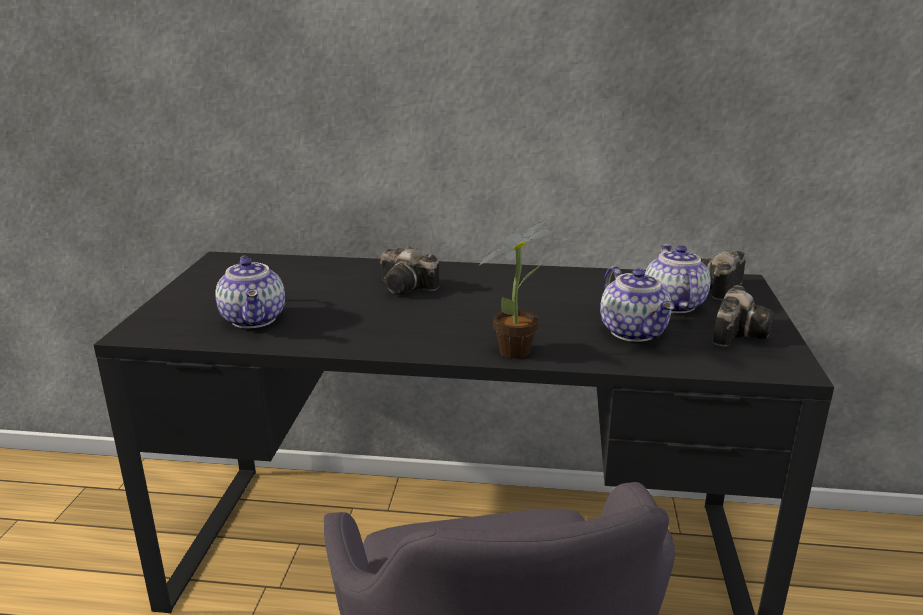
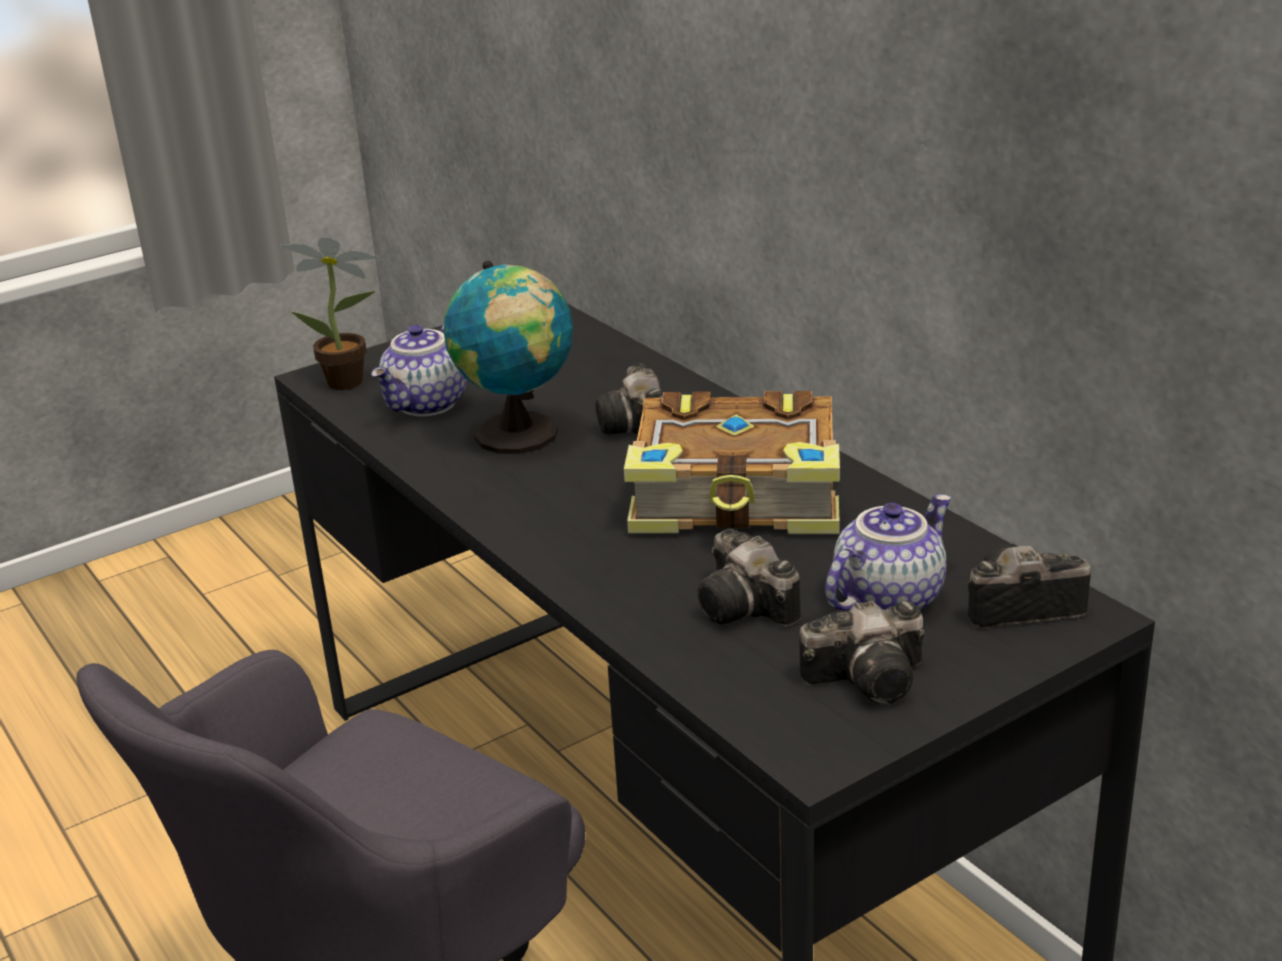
camera: 50 degrees right, 5 degrees up
(352, 313) = (521, 436): none -> globe
(519, 350) = (576, 563): potted plant -> potted plant (351, 383)
(525, 295) = (739, 497): none -> book
(635, 332) = (748, 608): teapot -> camera

